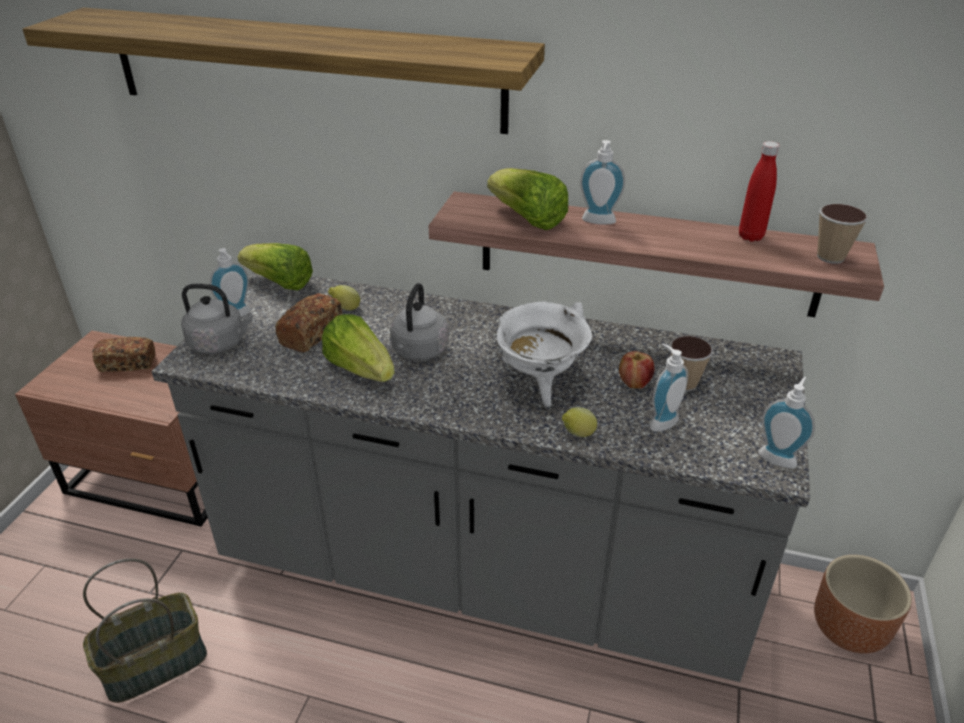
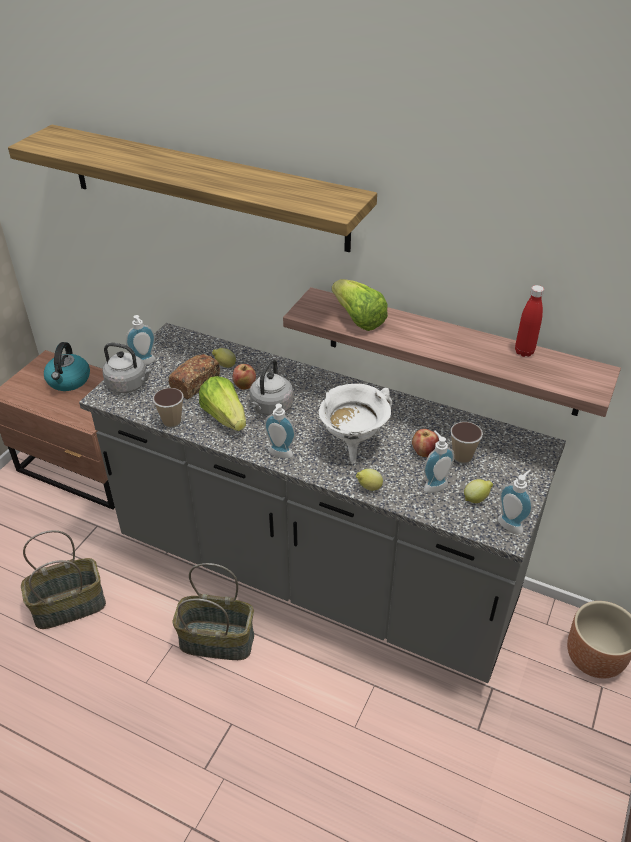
camera: 10 degrees right, 5 degrees up
(128, 363) = (69, 381): bread -> kettle
(280, 283) = (180, 338): lettuce -> none
(370, 679) = (218, 640): none -> basket
(378, 330) = (244, 386): none -> apple
(598, 222) = (411, 327): soap dispenser -> soap dispenser (279, 455)
(722, 432) = (476, 499): none -> lemon
(830, 257) = (578, 377): cup -> cup (172, 422)

